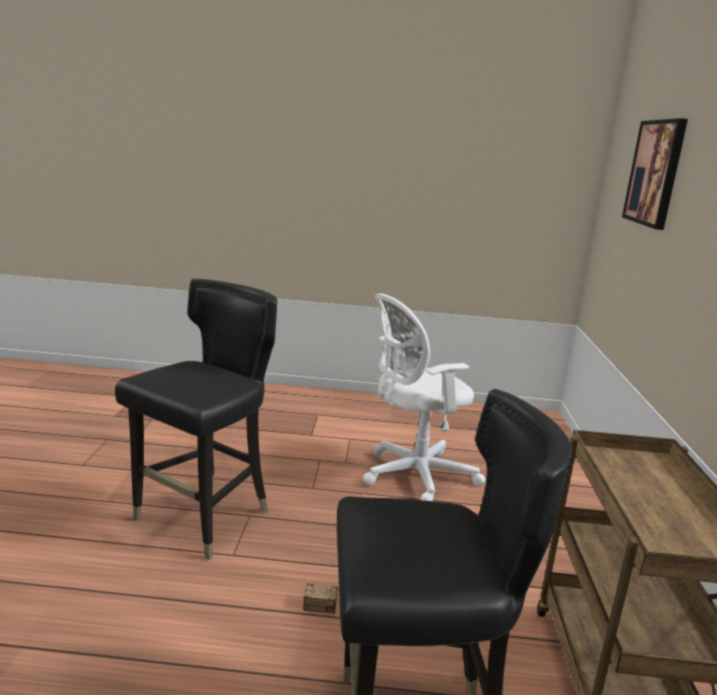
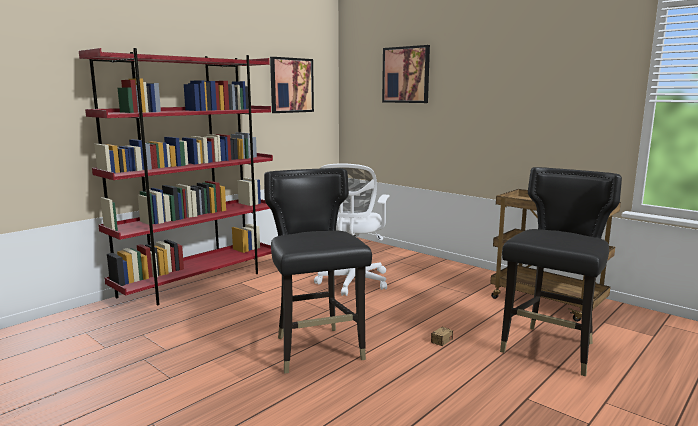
camera: 50 degrees left, 5 degrees down
(290, 396) = (199, 282): none -> red bookcase
(498, 173) = (291, 85): none -> picture

